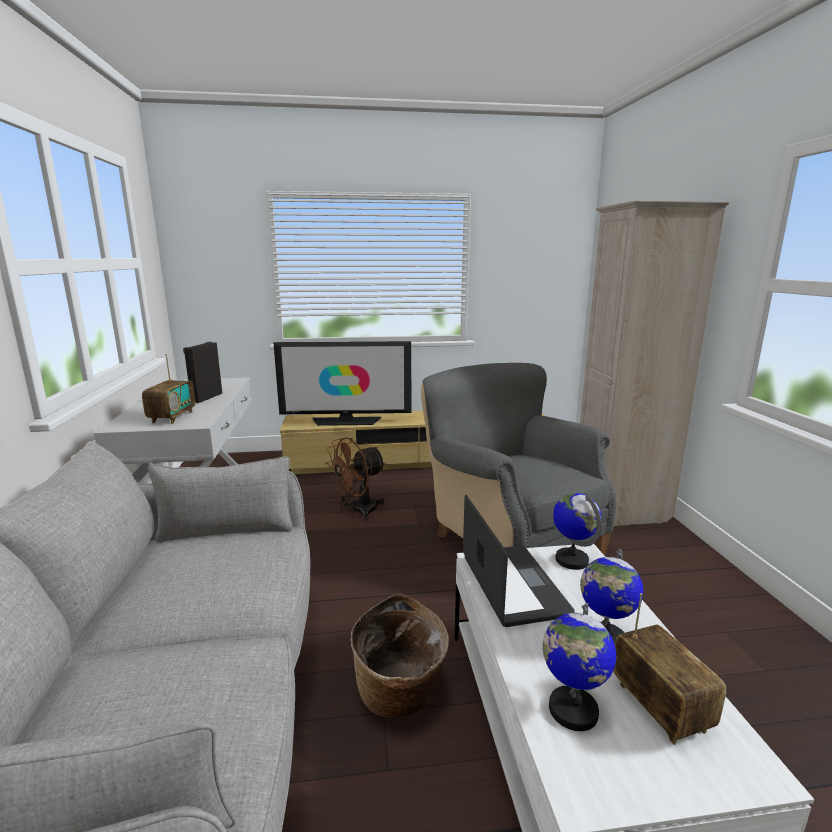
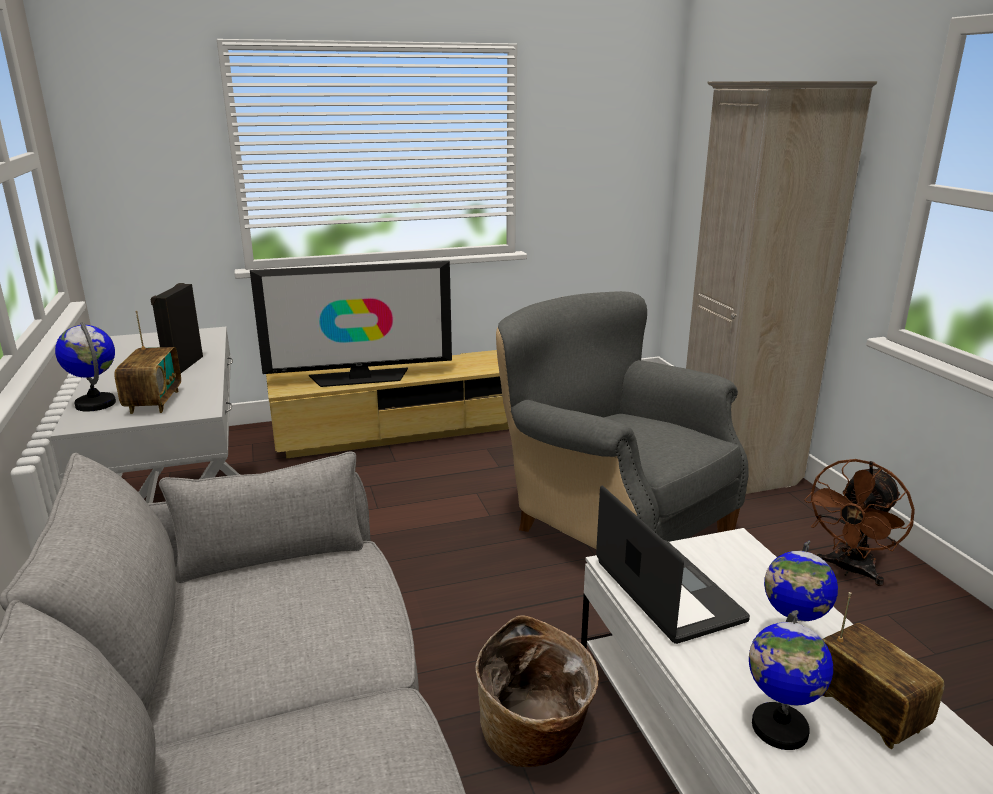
camera: 10 degrees left, 5 degrees up
(358, 511) = (401, 504): brown fan -> brown fan (849, 570)
(571, 560) = (725, 552): globe -> globe (96, 404)

